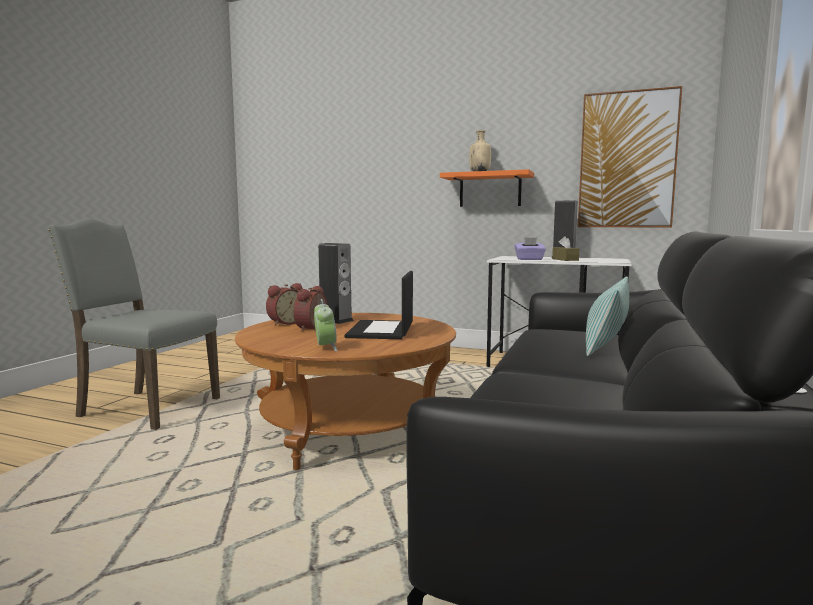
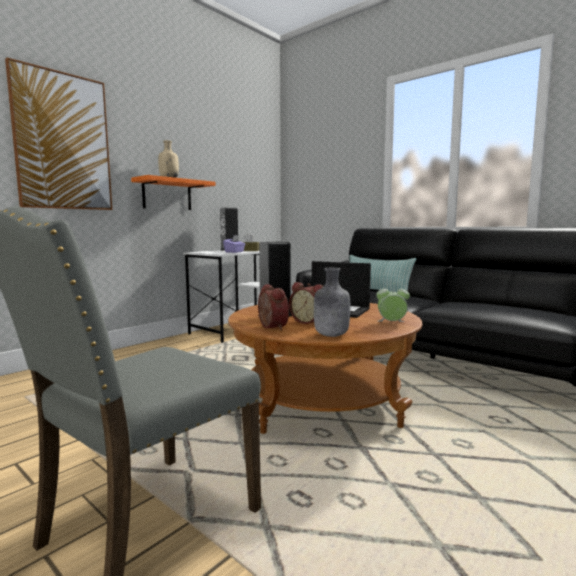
camera: 70 degrees left, 0 degrees up
(258, 336) = (330, 335): none -> grey bottle
(627, 160) = (247, 182): picture -> picture (63, 142)

